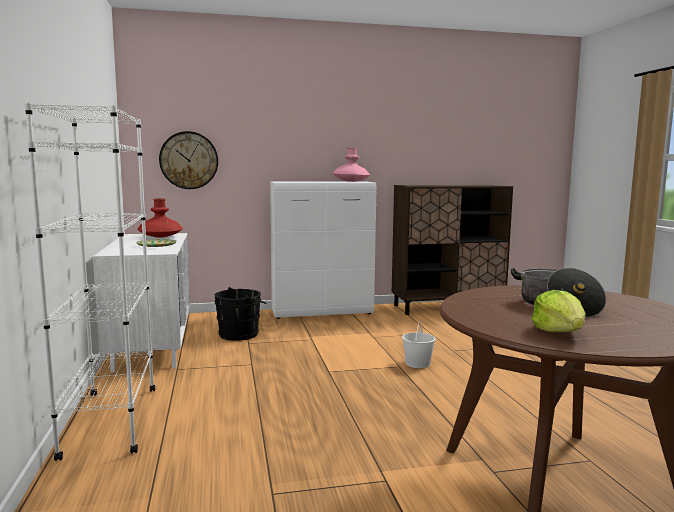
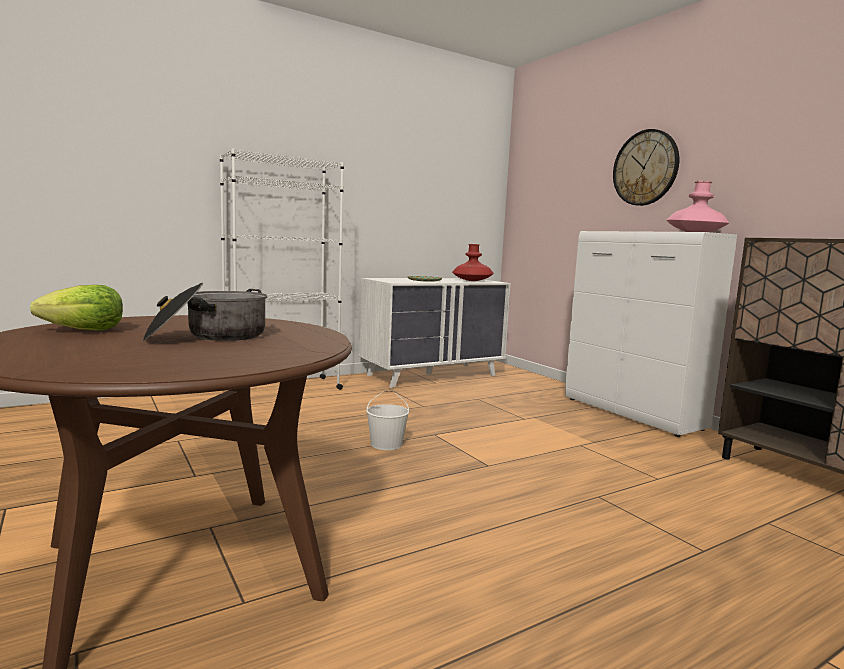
camera: 70 degrees right, 0 degrees up
(189, 160) = (548, 210): wall clock -> wall clock (645, 168)
(241, 334) = (499, 393): black bucket -> none
(417, 363) = (511, 475): white bucket -> white bucket (387, 444)

